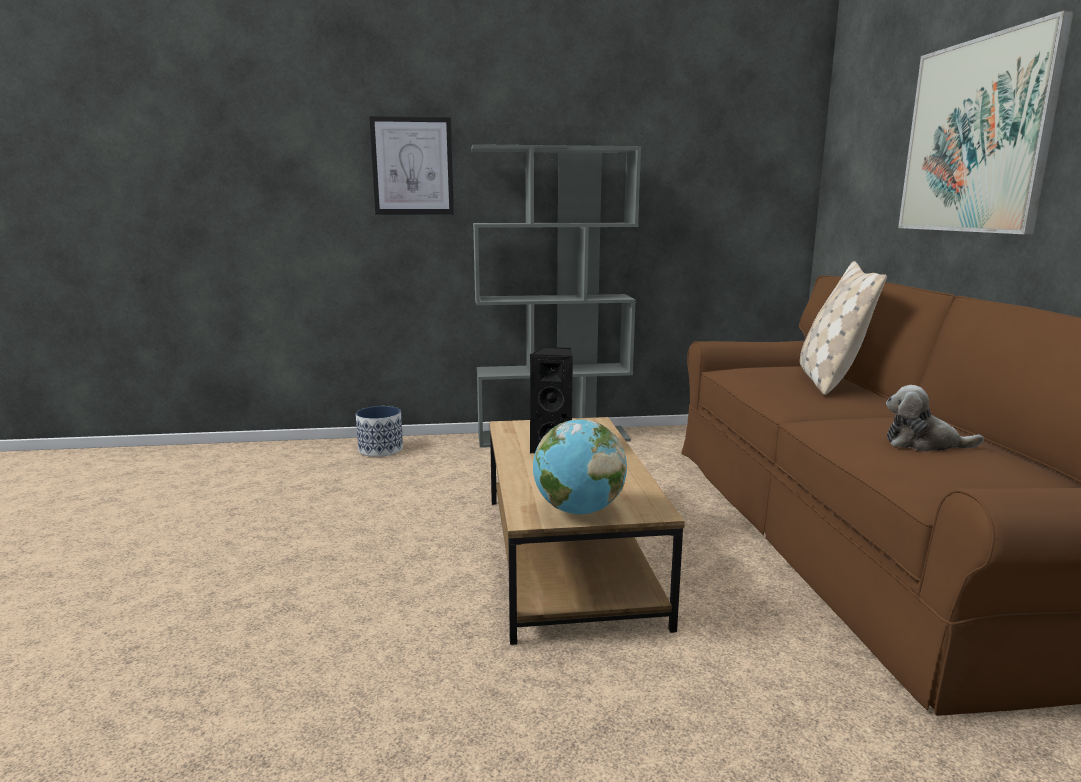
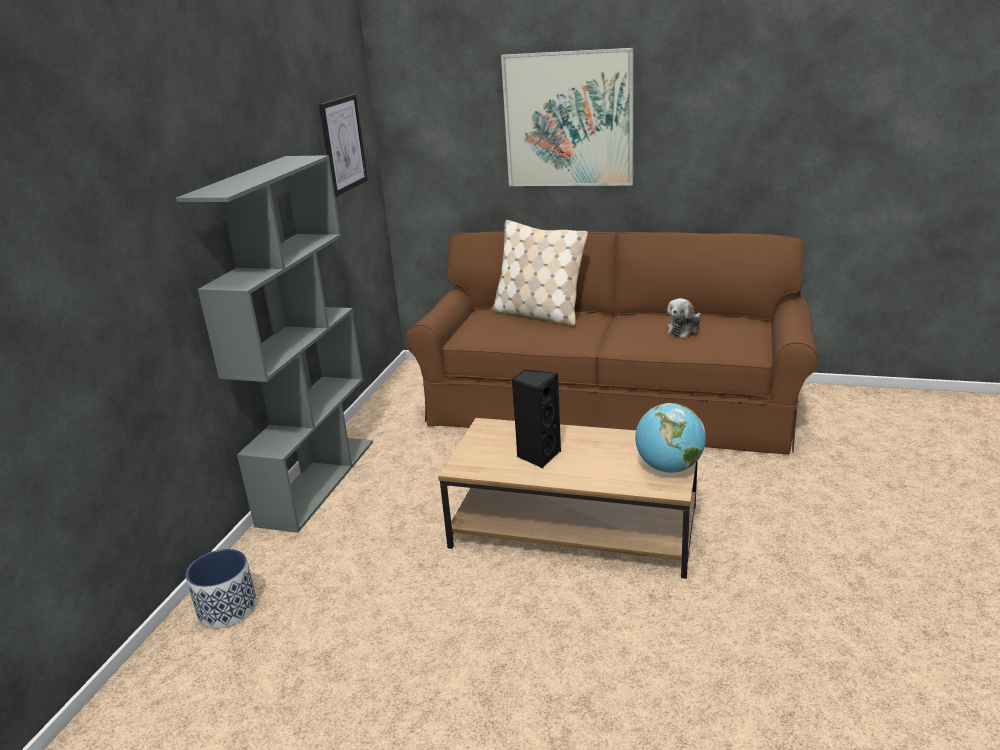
camera: 65 degrees left, 10 degrees up
(412, 166) = (125, 242): picture -> picture (343, 144)

